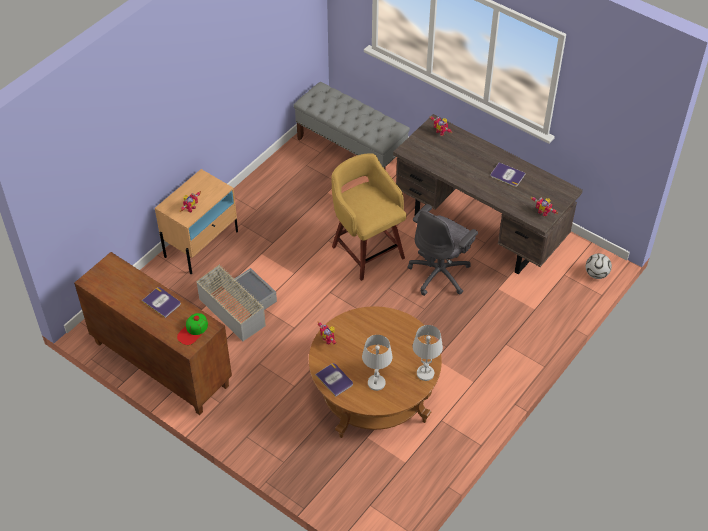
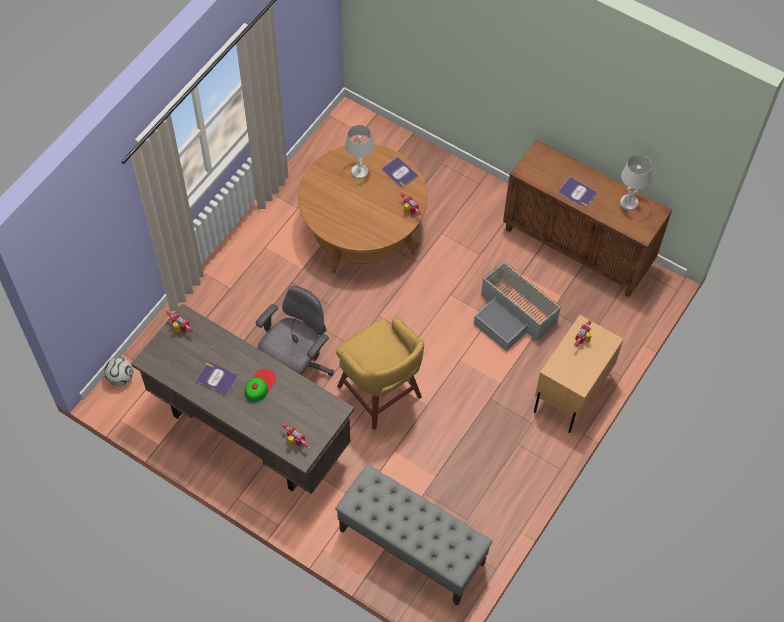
camera: 175 degrees right, 10 degrees up
(193, 331) = (538, 166): cap -> cap (259, 385)
(425, 373) = (313, 183): white table lamp -> white table lamp (628, 203)

